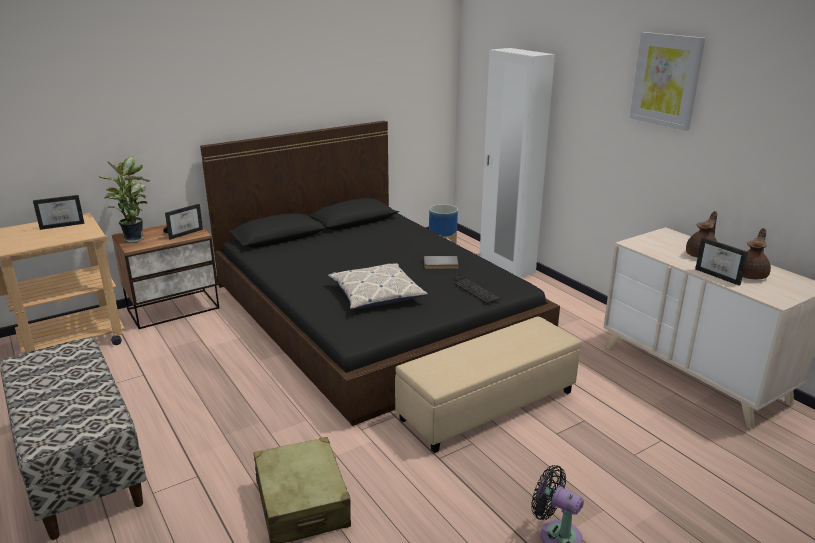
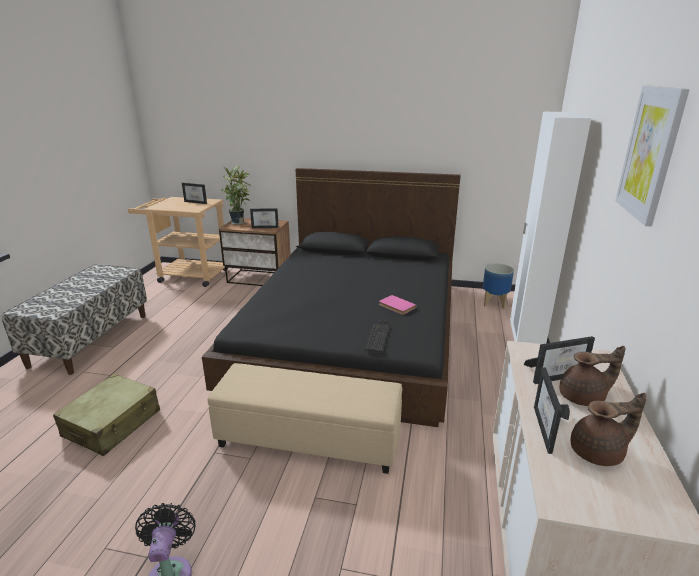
camera: 45 degrees right, 0 degrees up
(376, 294) = (308, 307): pillow -> none
(441, 264) = (396, 306): grey book -> pink book
(671, 249) = (556, 375): none -> picture frame

